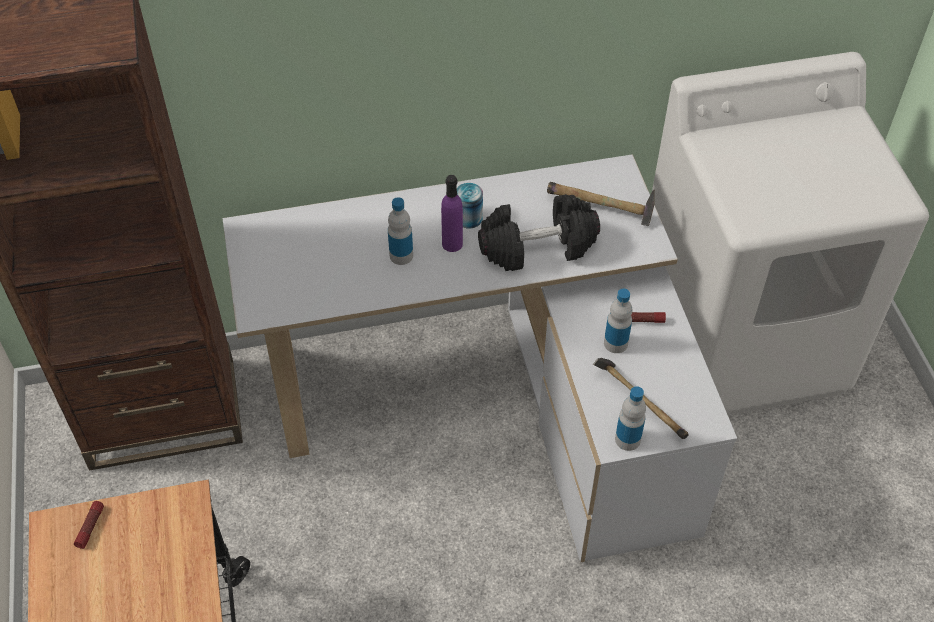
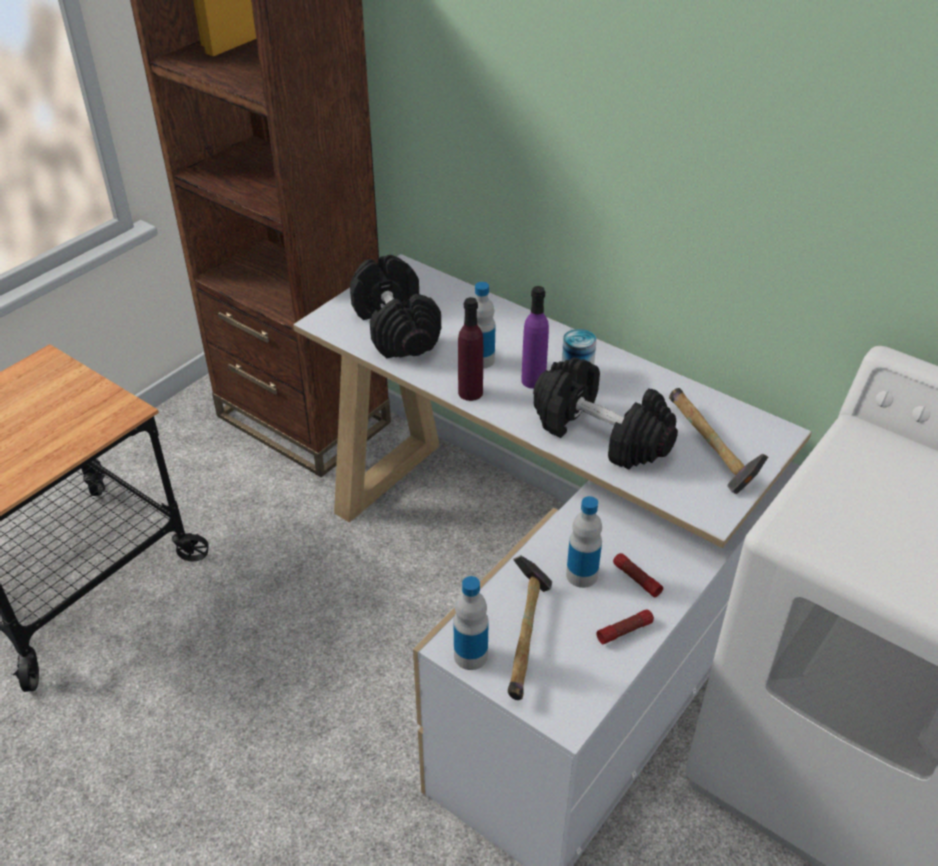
camera: 50 degrees right, 10 degrees down
(90, 527) = (59, 378): flashlight -> flashlight (624, 631)
(314, 277) = (397, 328): none -> black dumbbell
(428, 283) = (470, 392): none -> purple bottle

